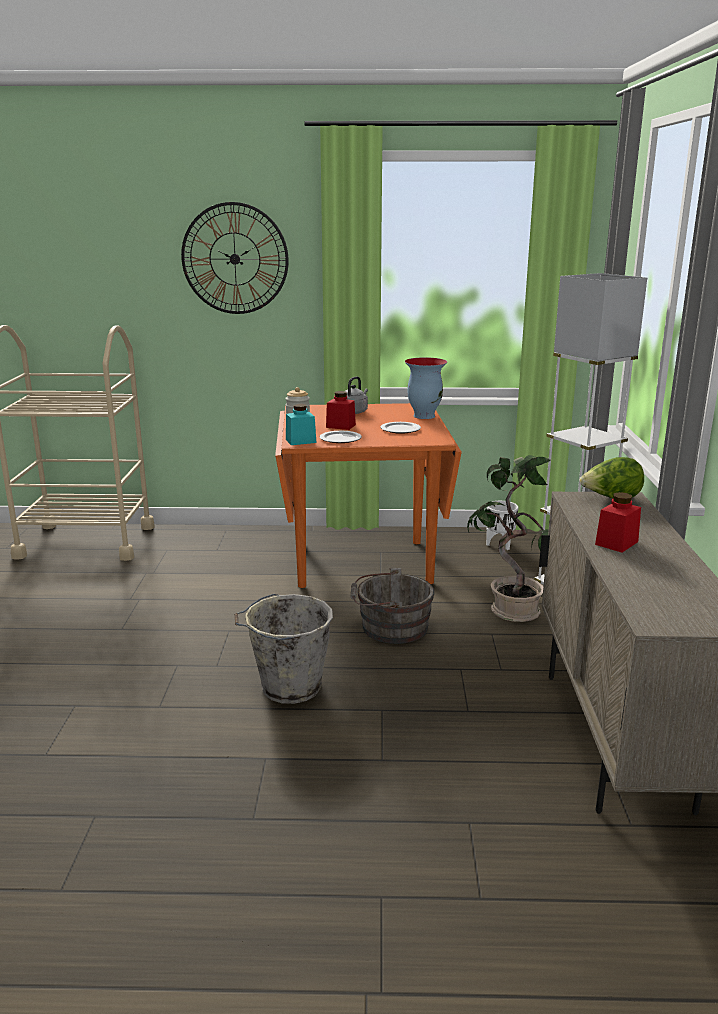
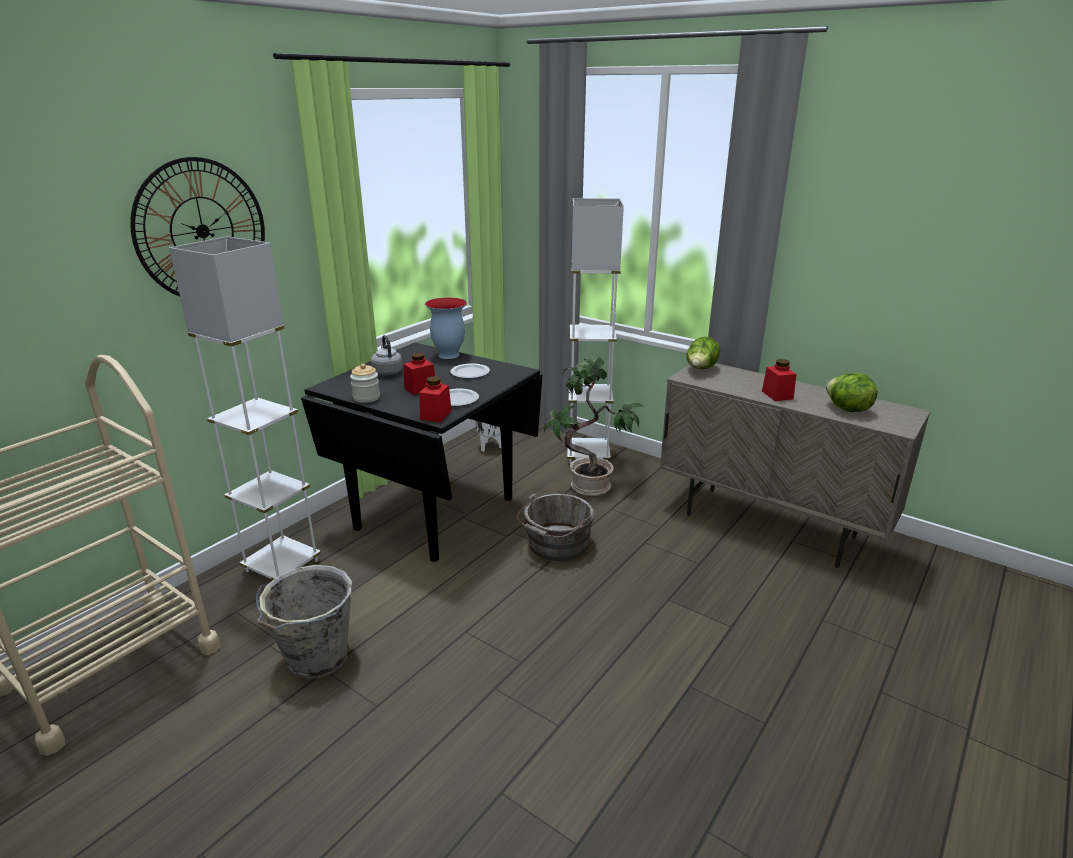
camera: 55 degrees left, 5 degrees up
(227, 542) = (282, 566): none -> white floor lamp
(288, 687) = (596, 633): grey bucket -> grey bucket (315, 659)
(301, 441) = (436, 415): turquoise jar -> red jar
(362, 563) = (436, 513): orange dining table -> black dining table
(652, 584) = (847, 410): none -> lettuce

